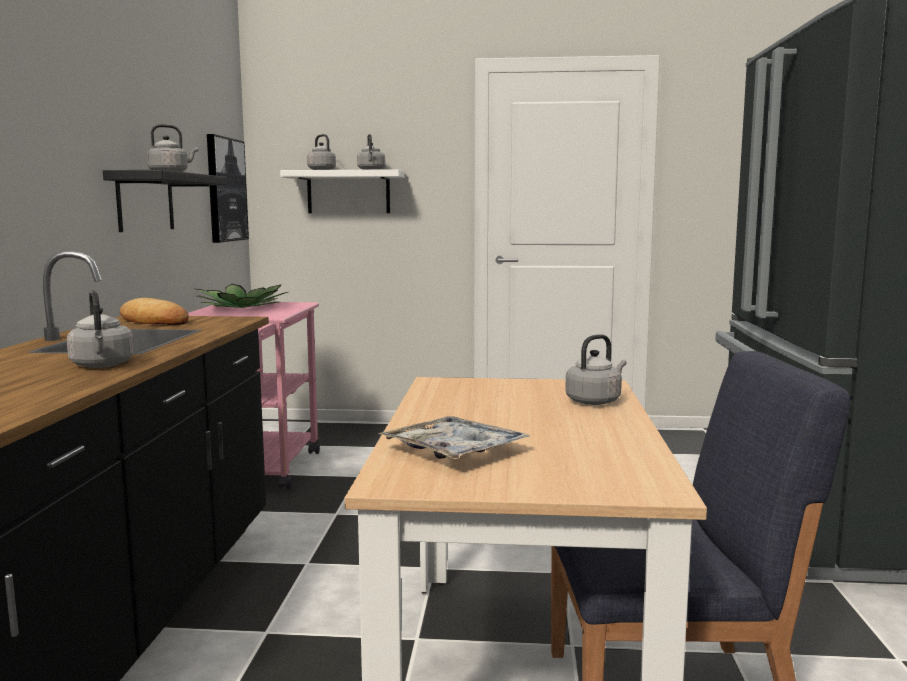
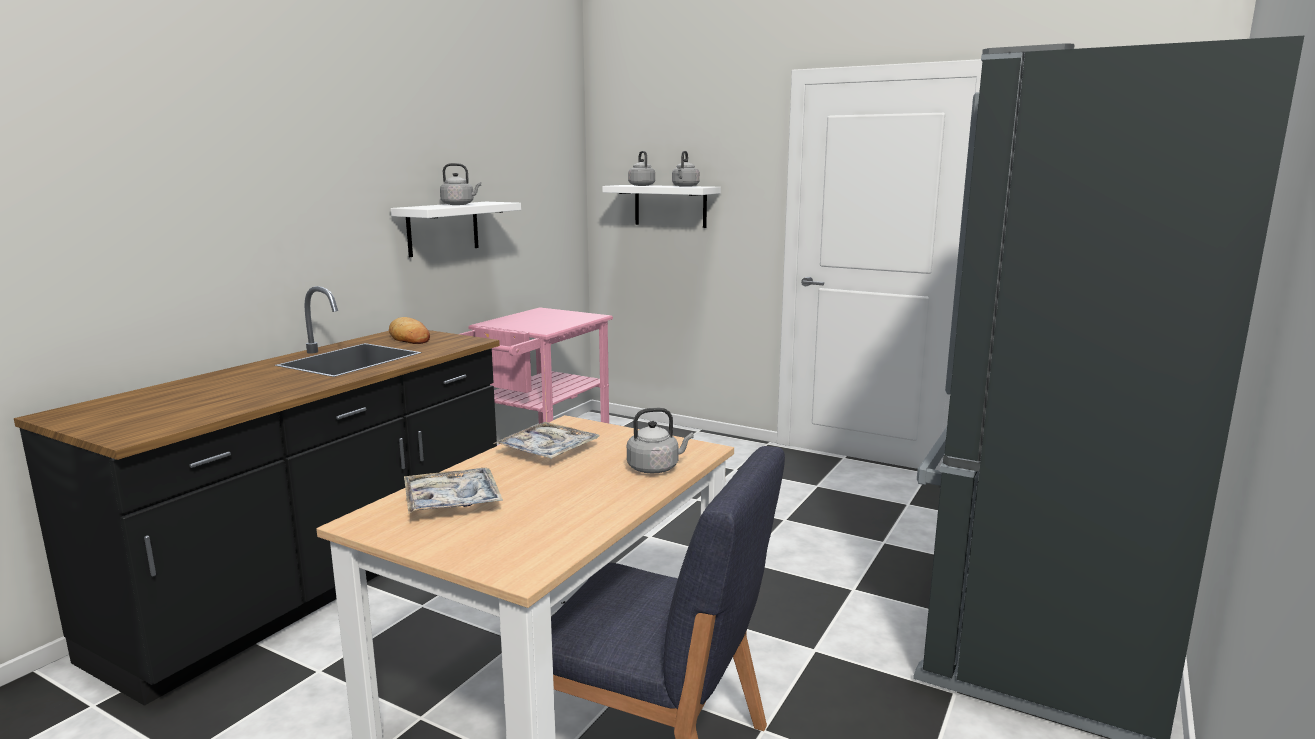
camera: 25 degrees right, 5 degrees up
(102, 365) = (289, 387): grey kettle -> none
(145, 202) = (443, 228): black shelf -> white shelf
(225, 190) = (553, 204): picture -> none
(242, 307) = (538, 317): potted plant -> none
(462, 402) = (548, 450): none -> tray

